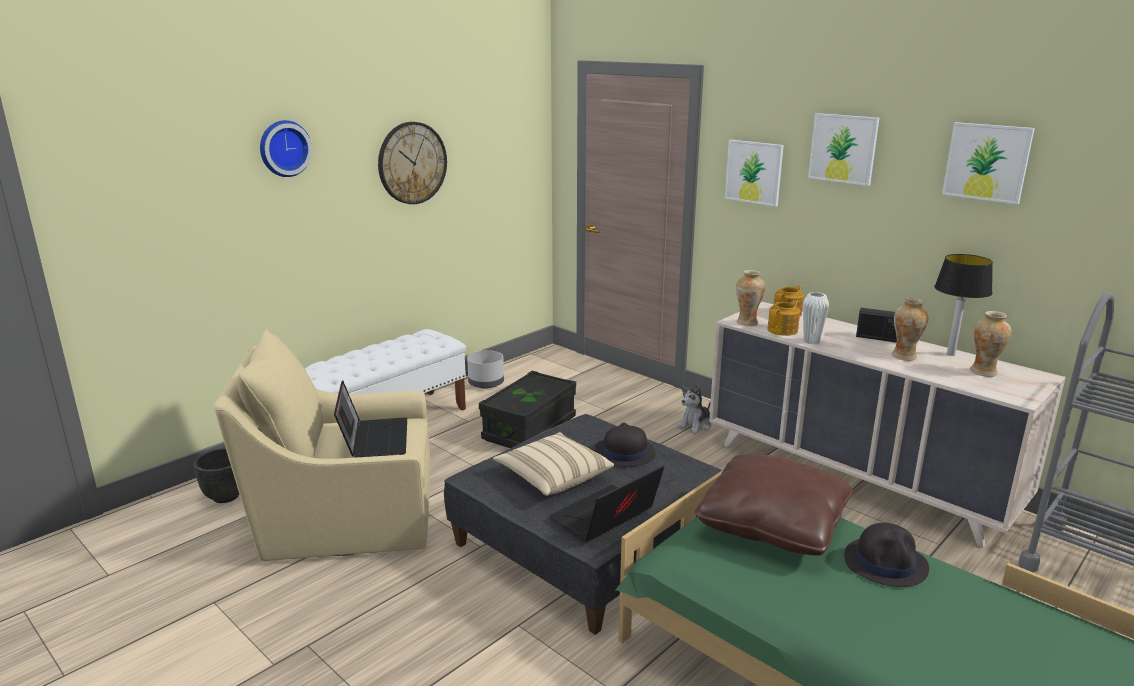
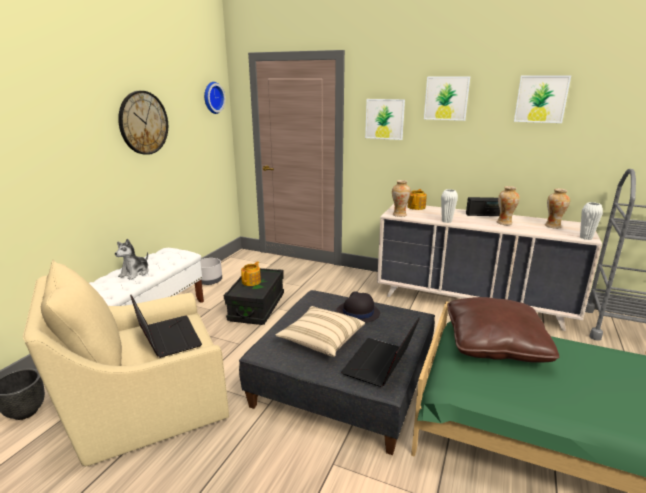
camera: 20 degrees left, 0 degrees up
(284, 148) = (39, 106): wall clock -> wall clock (212, 97)
(695, 426) = (362, 287): plush toy -> plush toy (135, 273)
(783, 330) = (424, 216): teapot -> teapot (251, 281)
(886, 563) = (581, 356): black hat -> none
(950, 354) = (525, 218): table lamp -> none
(1017, 397) = (585, 238): none -> white vase

